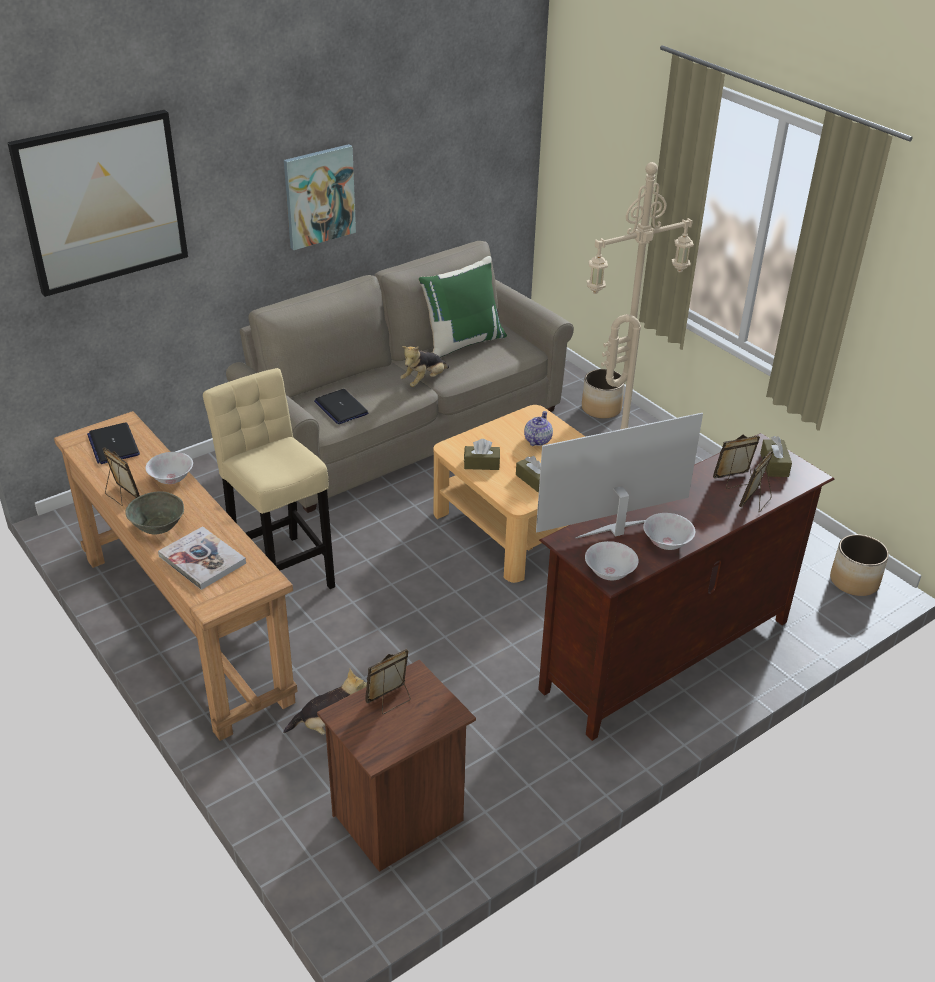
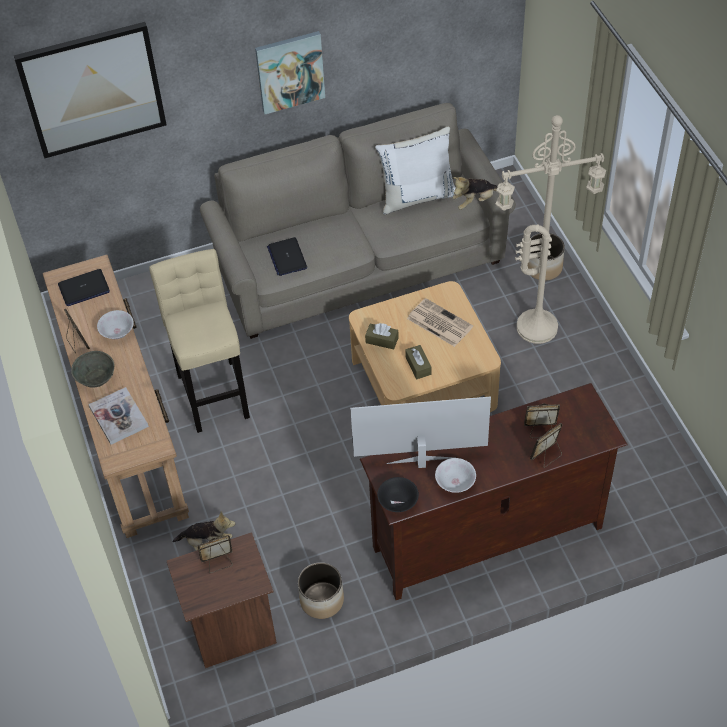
camera: 20 degrees right, 15 degrees up
(113, 444) = (84, 288): laptop -> laptop turned 105 degrees counterclockwise
(424, 381) = (367, 238): plush toy -> plush toy (474, 201)
(462, 342) = (417, 196): green pillow -> white pillow
(537, 440) = (438, 322): teapot -> newspaper
(609, 573) = (398, 502): white bowl -> black bowl
(774, 465) = (583, 420): brown tissue box -> none
(854, 582) = (682, 500): planter -> planter (322, 600)

